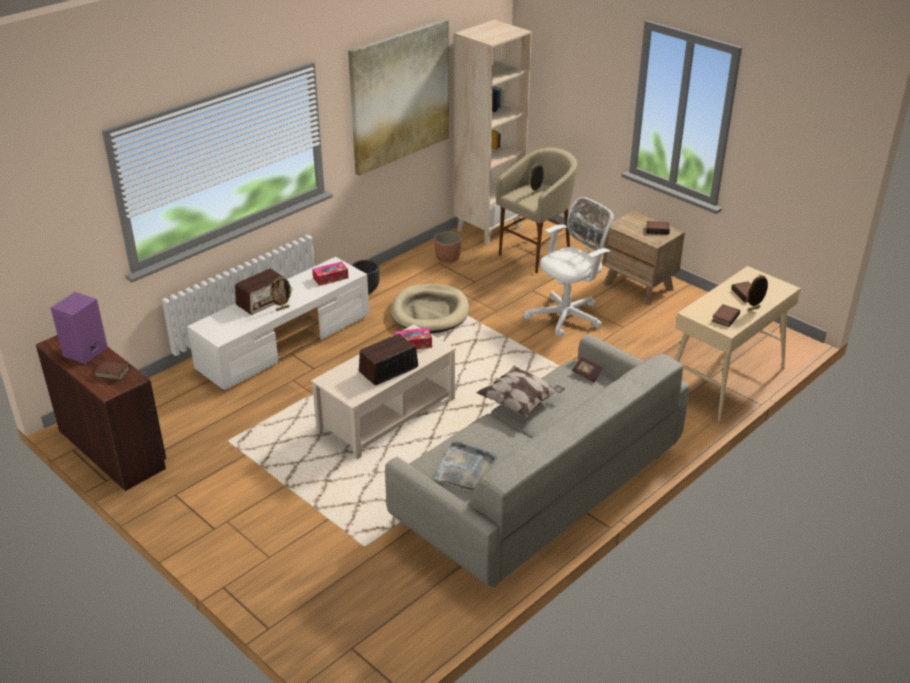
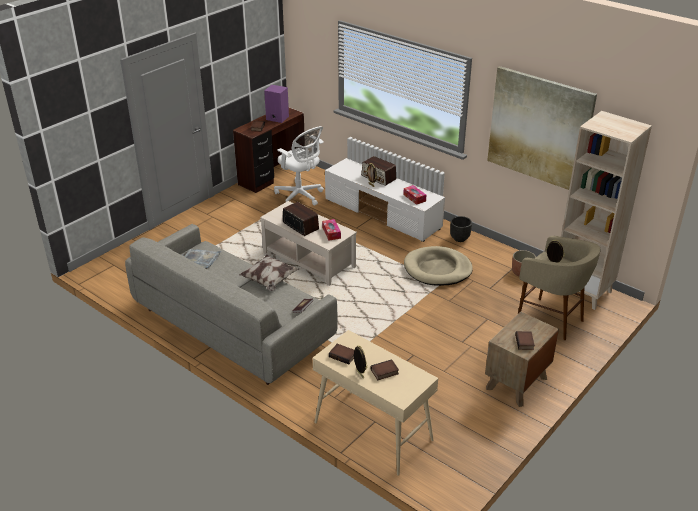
camera: 85 degrees right, 0 degrees up
(568, 316) = (452, 339): white office chair -> white office chair (300, 196)

